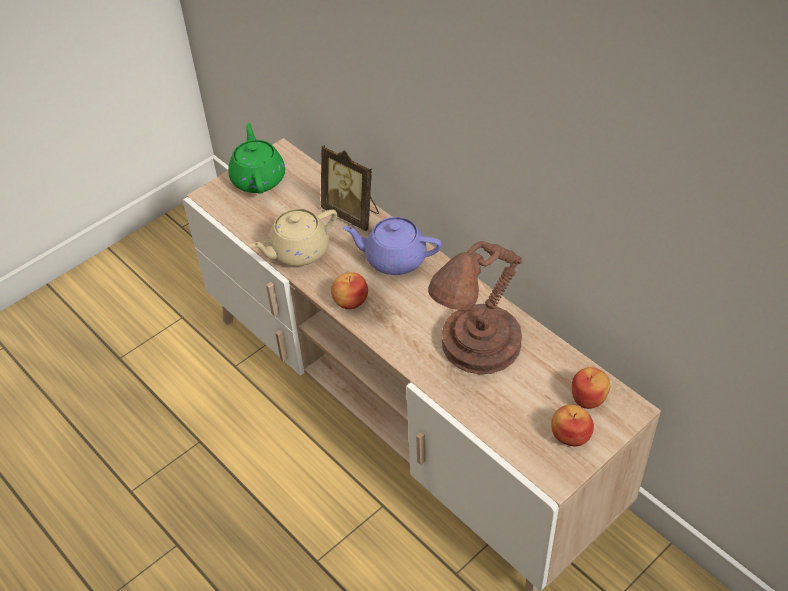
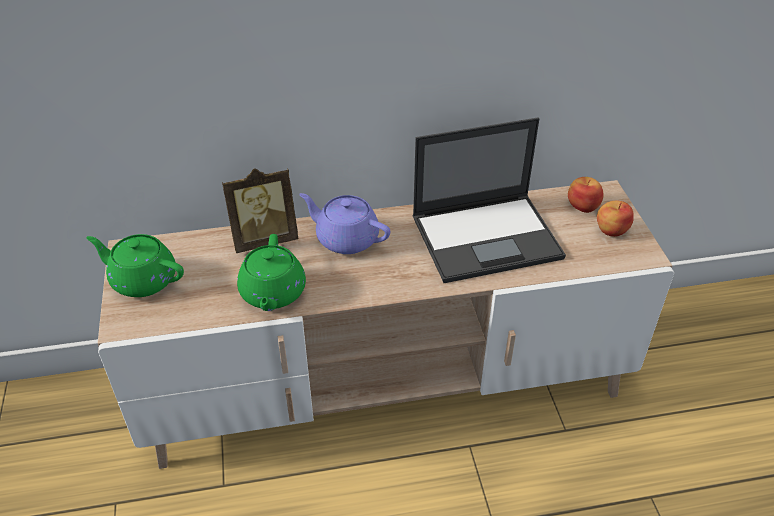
camera: 60 degrees left, 5 degrees down
(298, 251) = (272, 293): beige teapot -> green teapot
(350, 301) = (369, 286): apple -> none
(394, 259) = (346, 238): purple teapot -> purple teapot turned 75 degrees clockwise
(477, 347) = (488, 237): brown table lamp -> laptop

